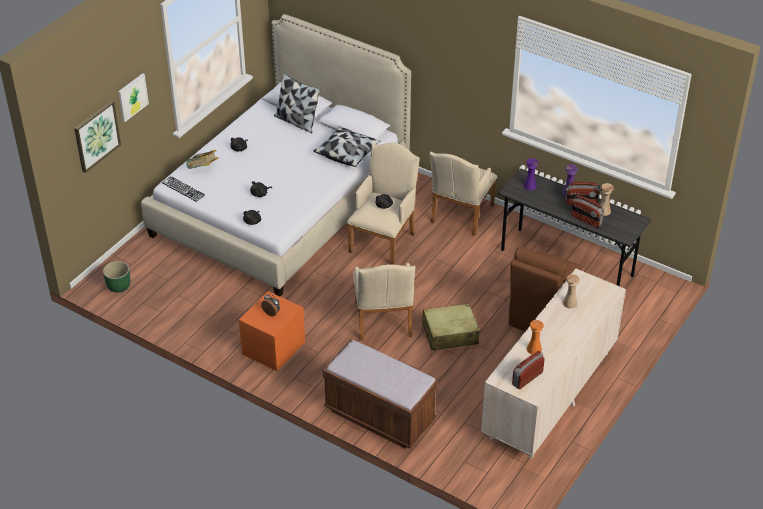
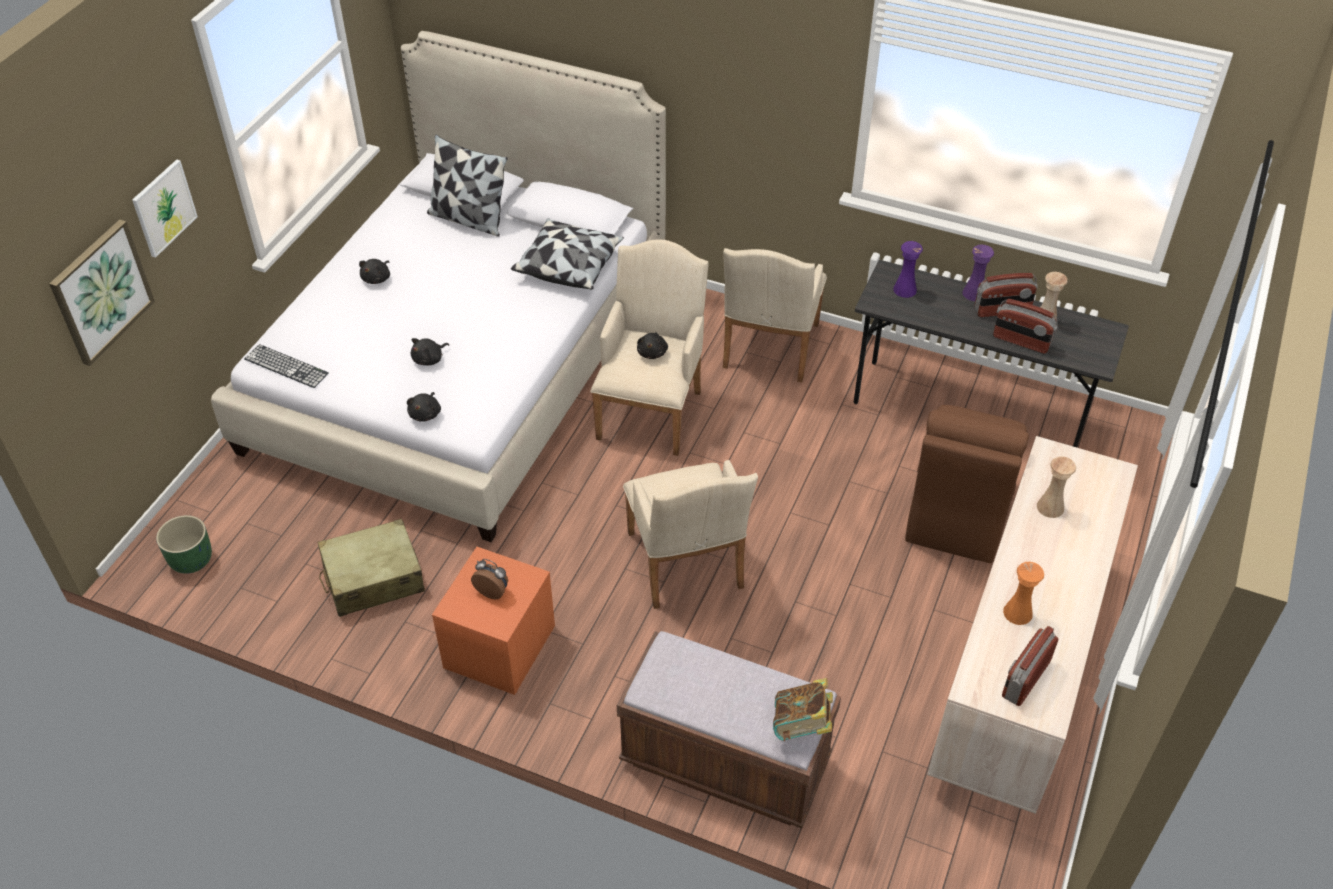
camera: 10 degrees left, 5 degrees up
(203, 169) = (317, 324): book -> book (801, 726)
(449, 334) = (809, 573): beige suitcase -> beige suitcase (373, 578)

